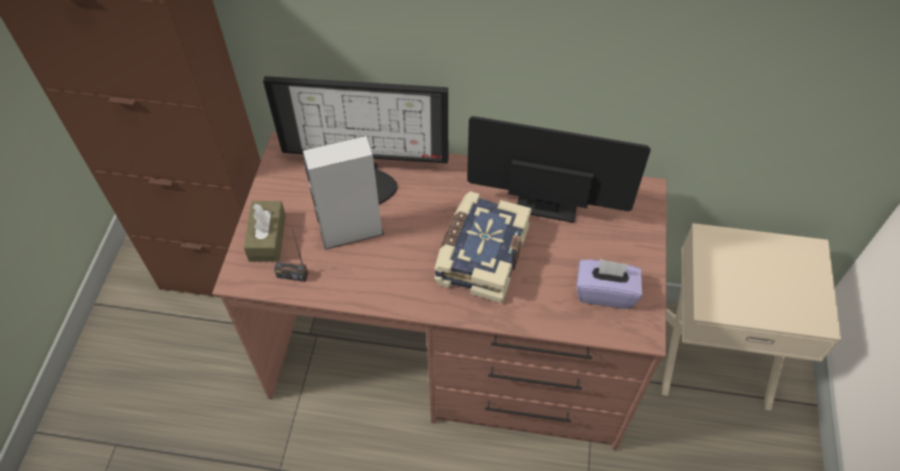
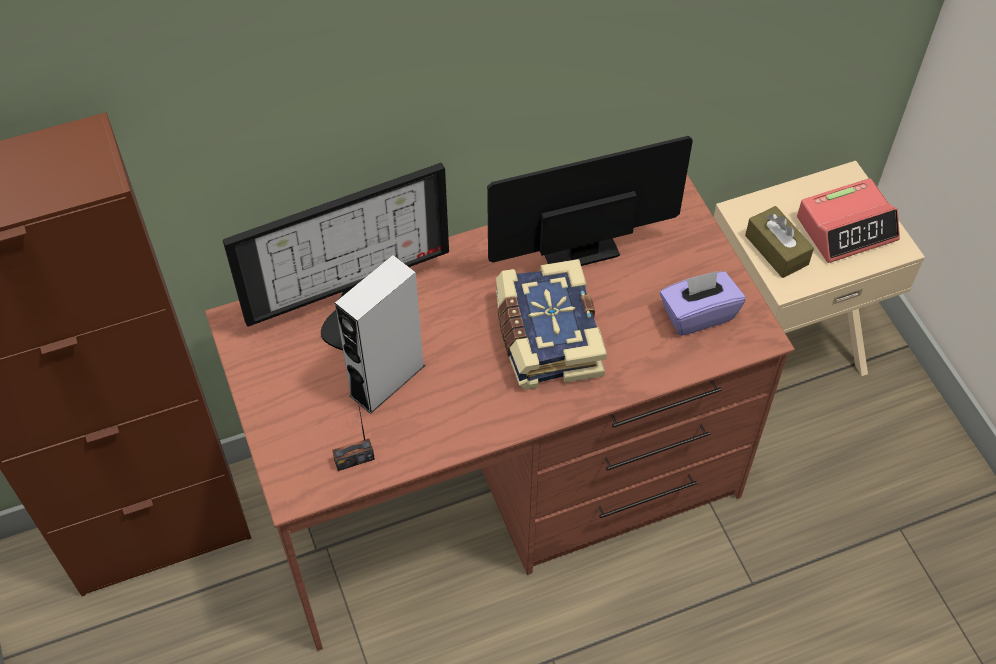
camera: 30 degrees left, 0 degrees up
(267, 238) = (294, 433): brown tissue box -> brown tissue box (776, 250)
(787, 287) = (847, 228): none -> alarm clock

